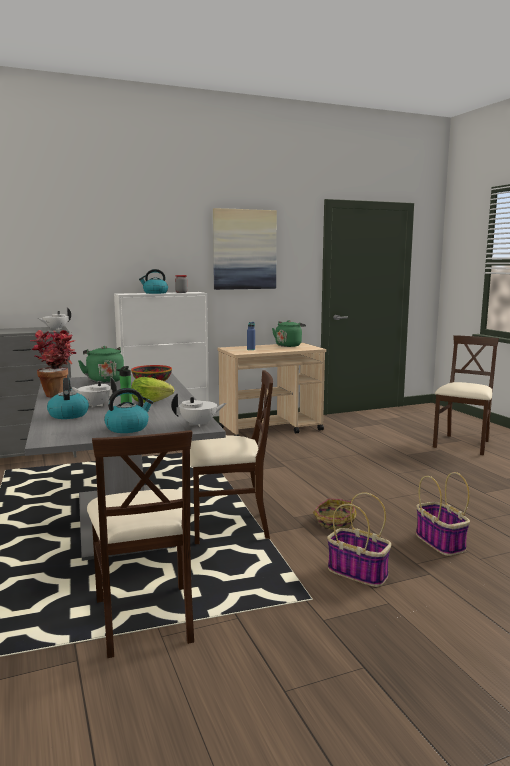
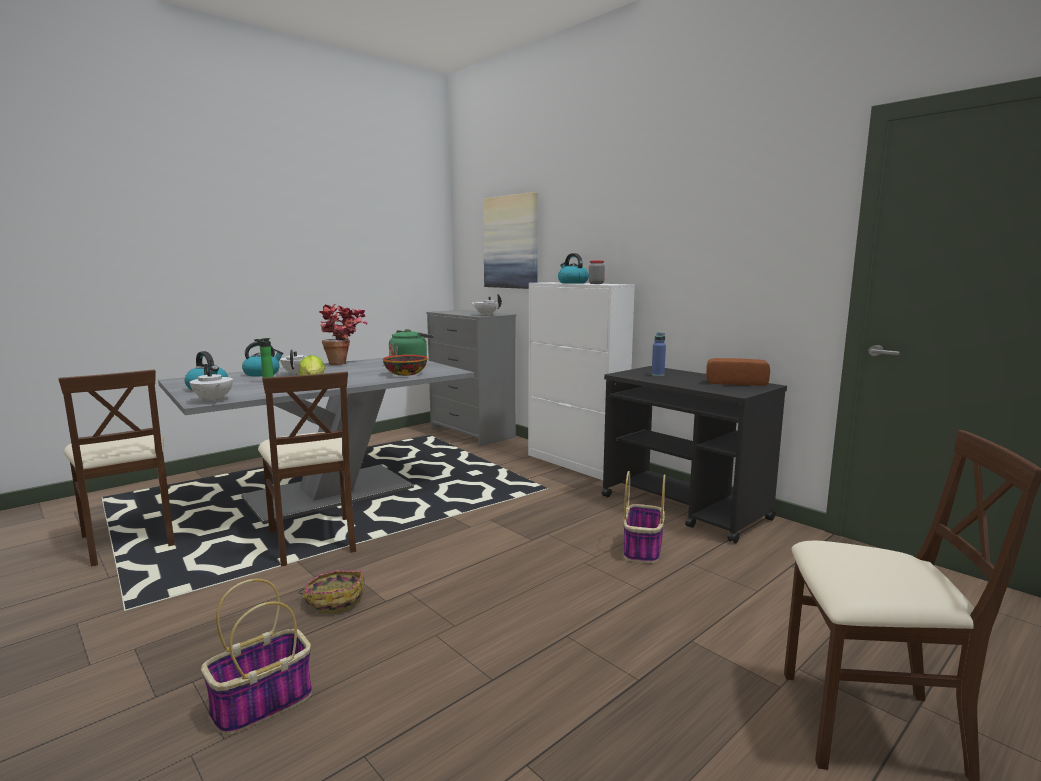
camera: 70 degrees right, 0 degrees up
(145, 618) = (130, 539): beige chair -> beige chair turned 90 degrees counterclockwise
(244, 249) = (706, 221): picture -> picture (511, 242)
(271, 429) = (685, 508): beige cart -> black cart
(289, 345) = (735, 383): green kettle -> bread
(359, 572) = (179, 634): basket -> basket (642, 549)

